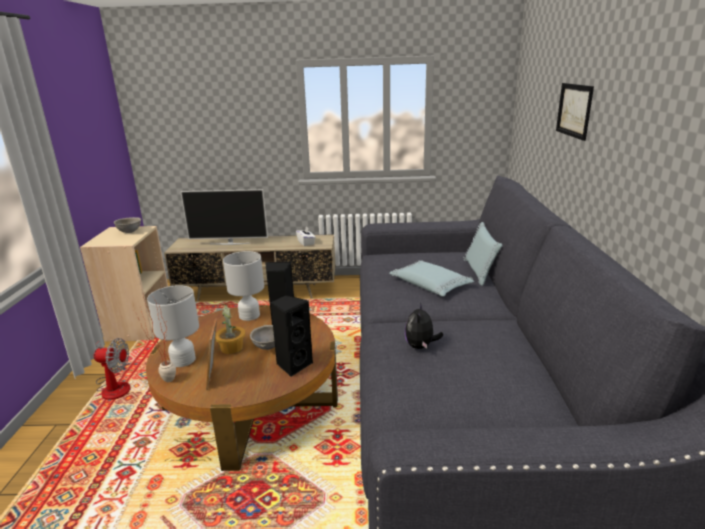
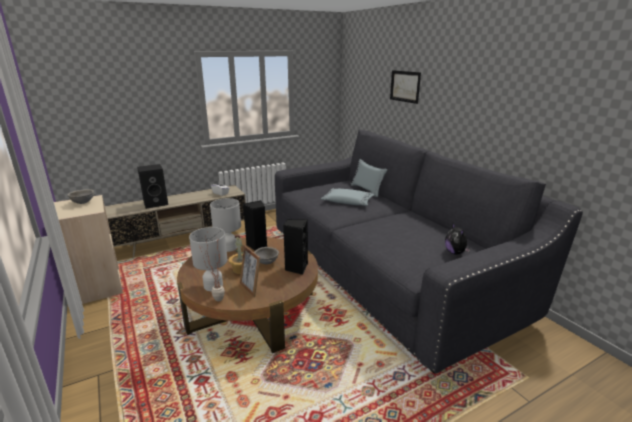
camera: 30 degrees left, 0 degrees up
(114, 386) = (124, 333): fan -> none
(230, 243) = (156, 203): television -> black speaker
(420, 346) = (382, 233): plush toy -> plush toy (455, 253)

